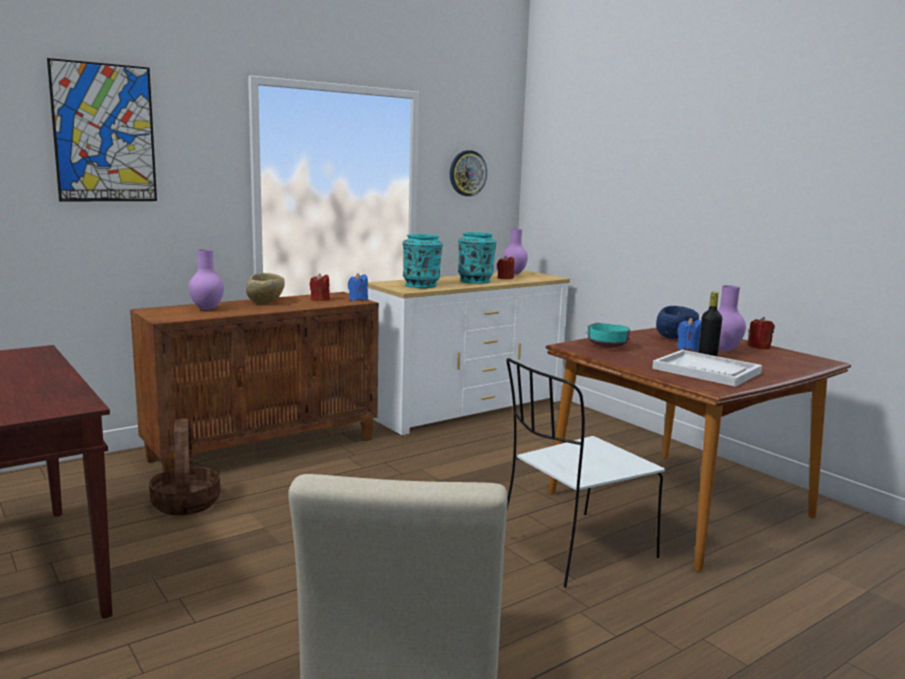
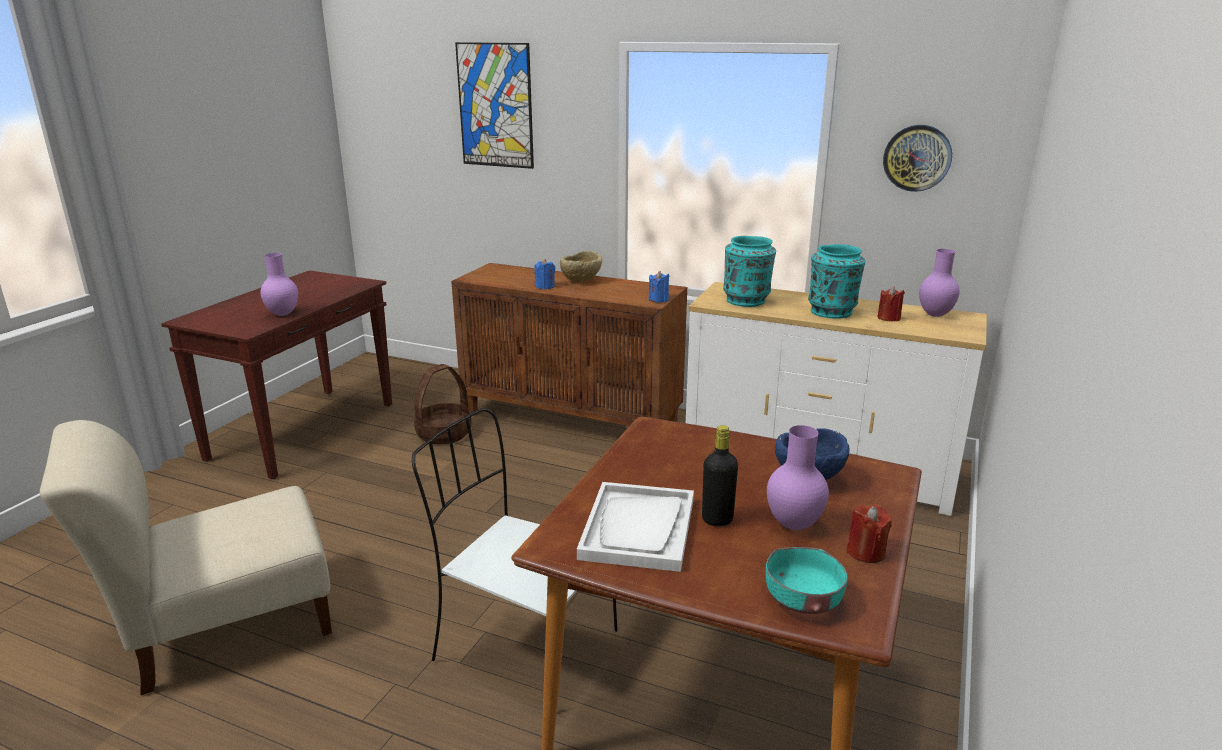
camera: 60 degrees right, 10 degrees up
(207, 309) = (526, 276): purple vase -> purple vase (283, 314)
(320, 300) = (629, 290): red candle -> none
(607, 346) = (682, 447): turquoise bowl -> turquoise bowl (802, 600)
(688, 348) = (755, 498): blue candle -> blue candle (545, 286)

